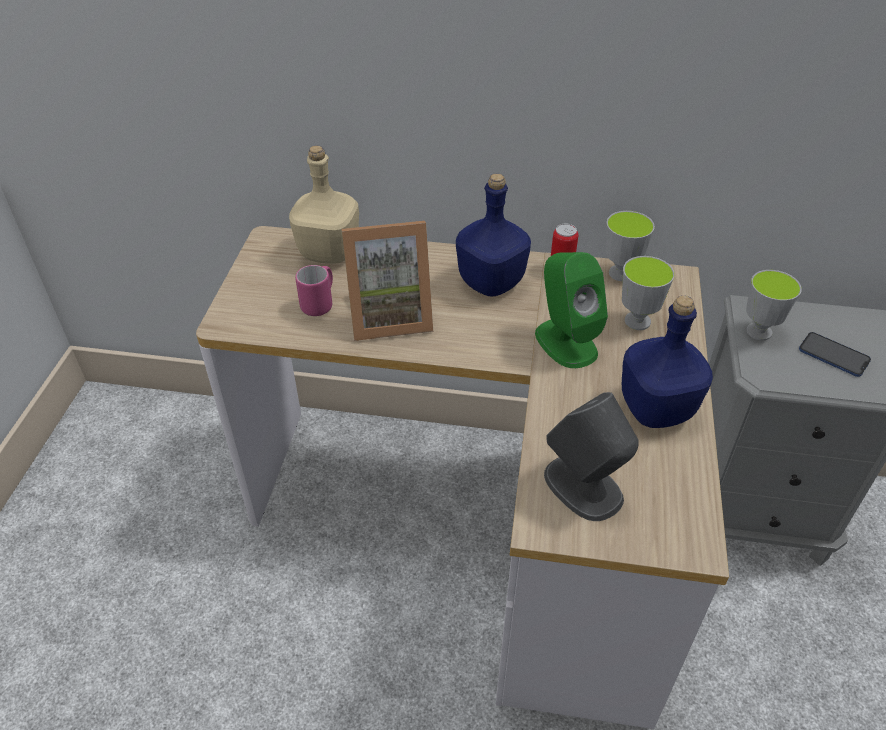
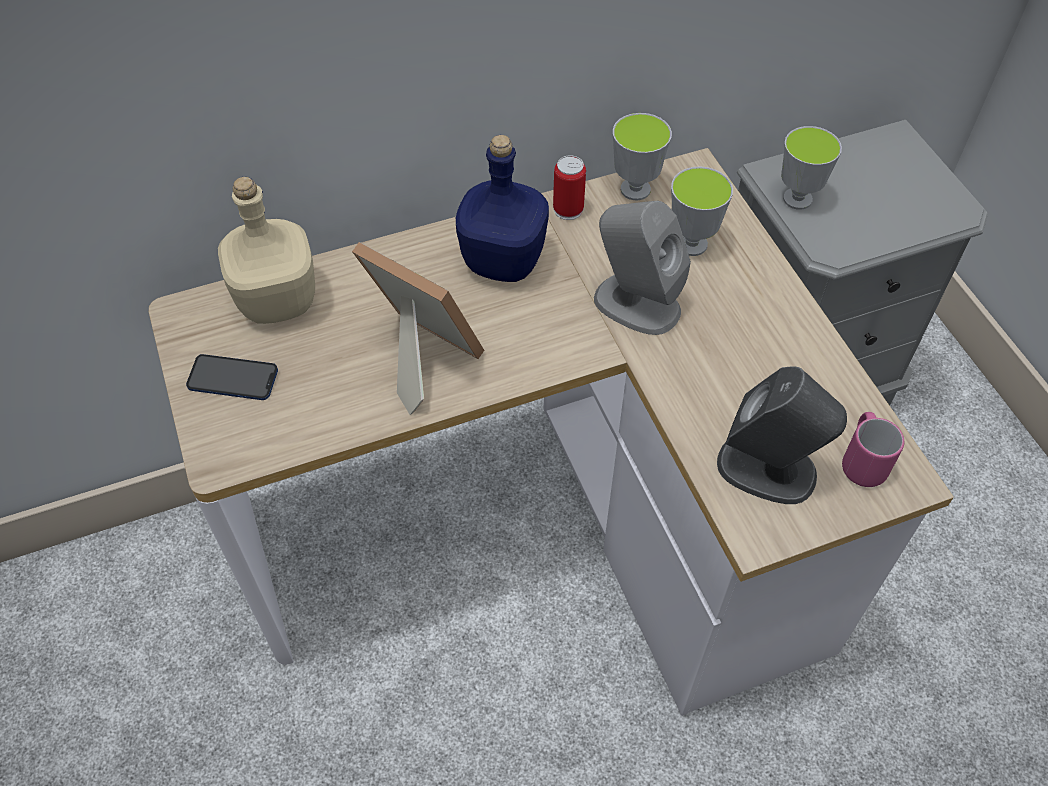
camera: 30 degrees left, 10 degrees up
(320, 303) = (321, 377): pink mug -> pink mug (862, 461)
(389, 316) = (418, 357): picture frame -> picture frame turned 105 degrees counterclockwise
(565, 342) = (636, 303): green speaker -> grey speaker
(655, 408) = (775, 343): blue bottle -> none
(833, 355) = (880, 197): phone -> phone (233, 379)

